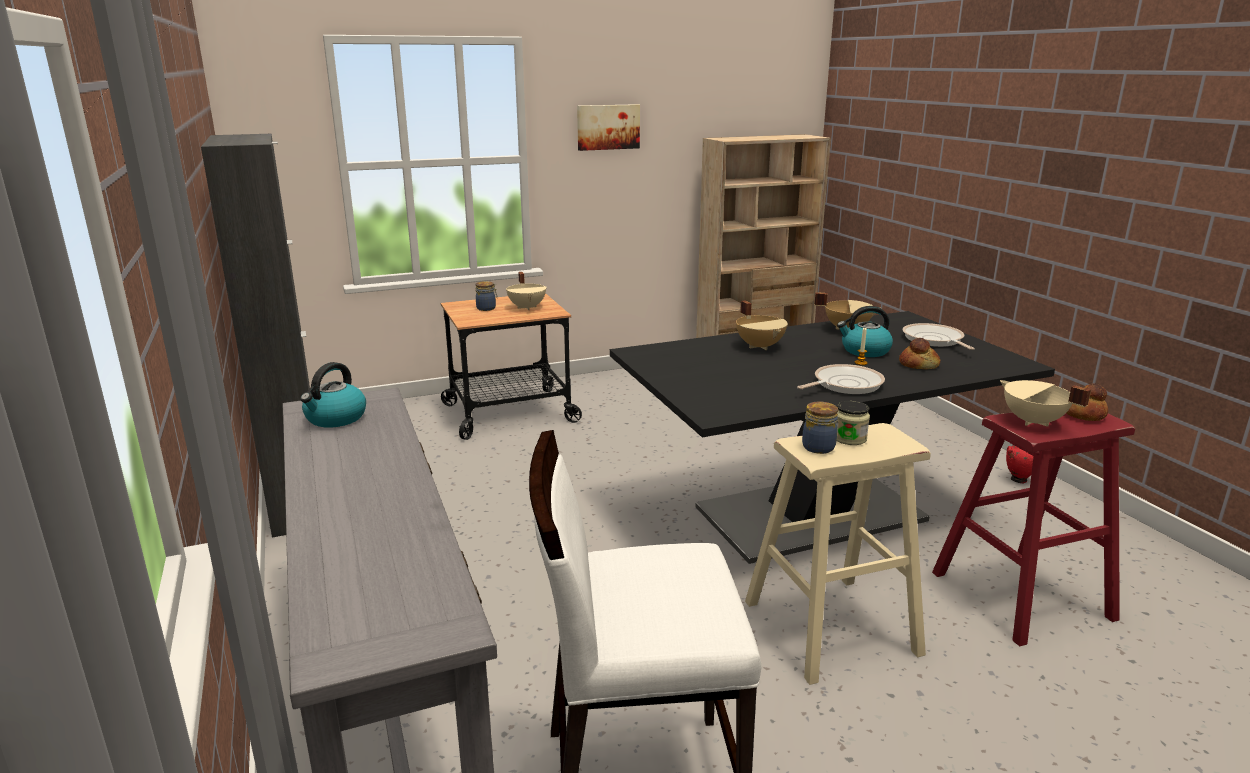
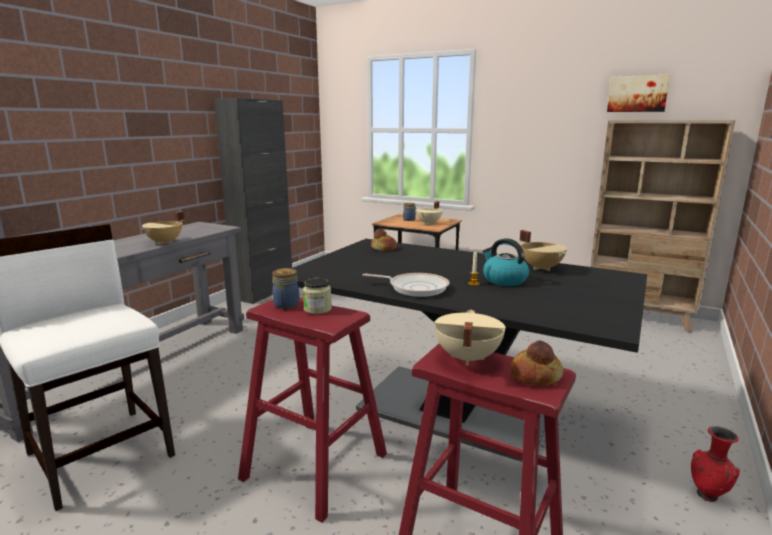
camera: 50 degrees right, 5 degrees down
(335, 418) = (190, 229): kettle -> none
(607, 127) = (532, 110): picture -> picture (637, 94)
(760, 346) = (445, 258): beige cooking pot -> beige cooking pot (165, 242)
(830, 627) = (314, 466): beige stool -> red stool
(918, 364) = (513, 298): bread -> bread (384, 248)
(934, 340) = (590, 292): frying pan -> none

